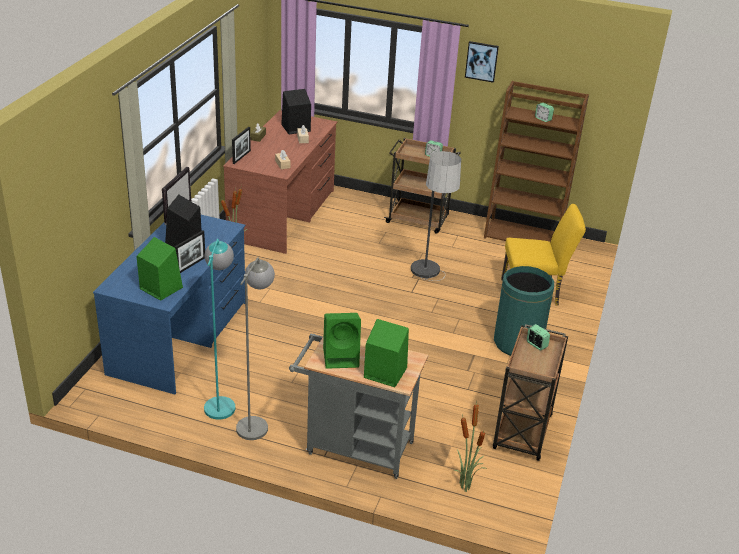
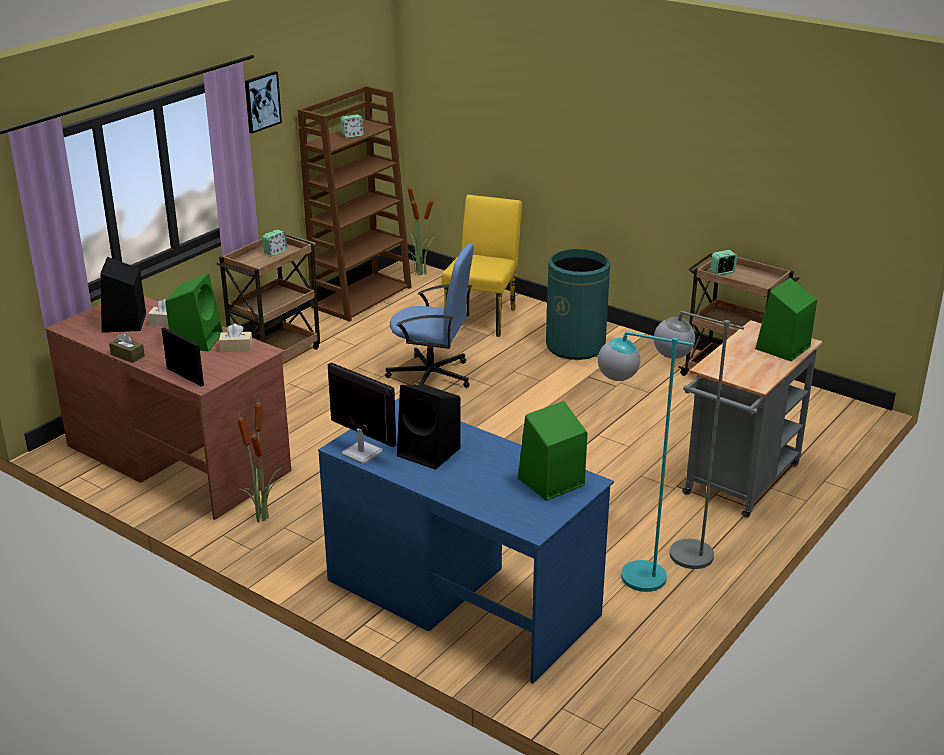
camera: 70 degrees left, 5 degrees down
(191, 265) = (497, 451): picture frame -> none
(342, 357) = (749, 368): green speaker -> green speaker (197, 339)
(428, 284) = (432, 376): floor lamp -> blue office chair
(465, 486) = (810, 426): potted plant -> potted plant (419, 273)

